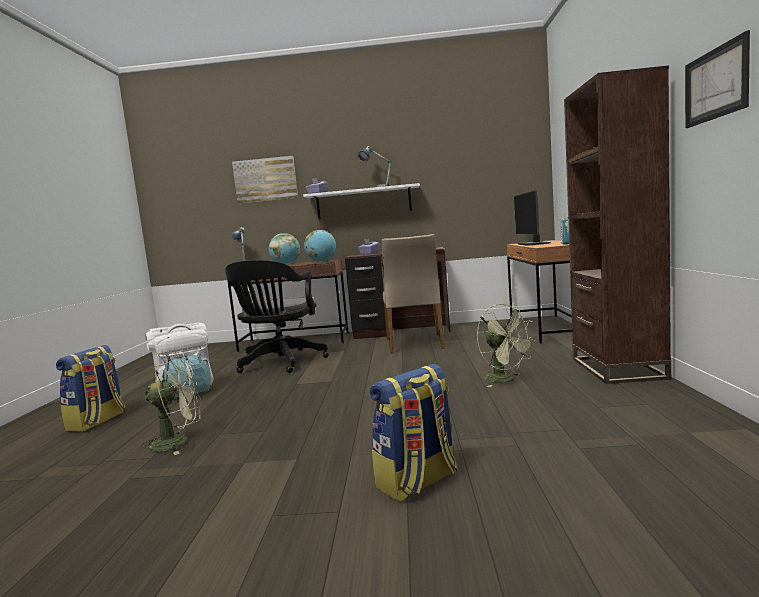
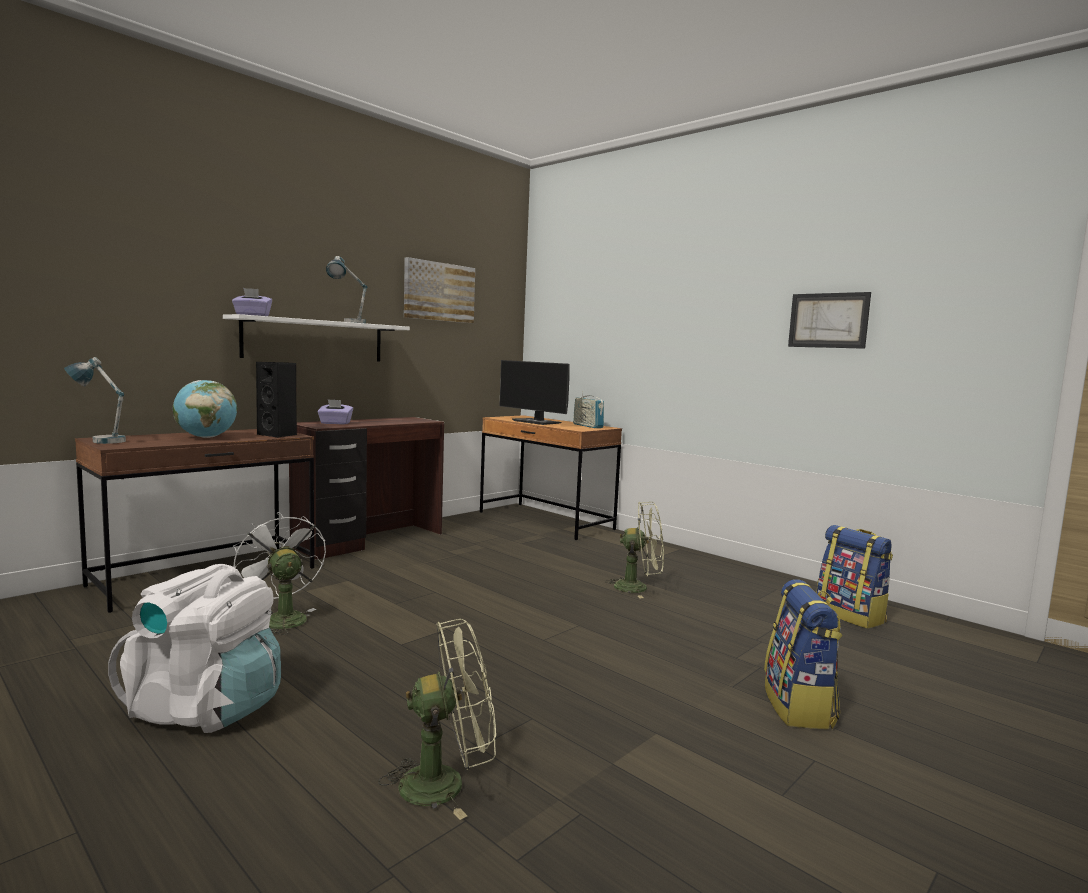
camera: 50 degrees left, 0 degrees up
(97, 422) = (139, 828): backpack -> backpack (851, 616)
(178, 442) = (446, 782): green fan -> green fan turned 45 degrees clockwise
(265, 180) = (142, 271): picture -> picture (439, 292)
(280, 363) = (280, 619): black office chair -> white fan
(322, 262) = (278, 435): globe -> black speaker
(415, 343) = (433, 556): beige chair -> none
(617, 368) = (694, 559): brown bookcase -> none

